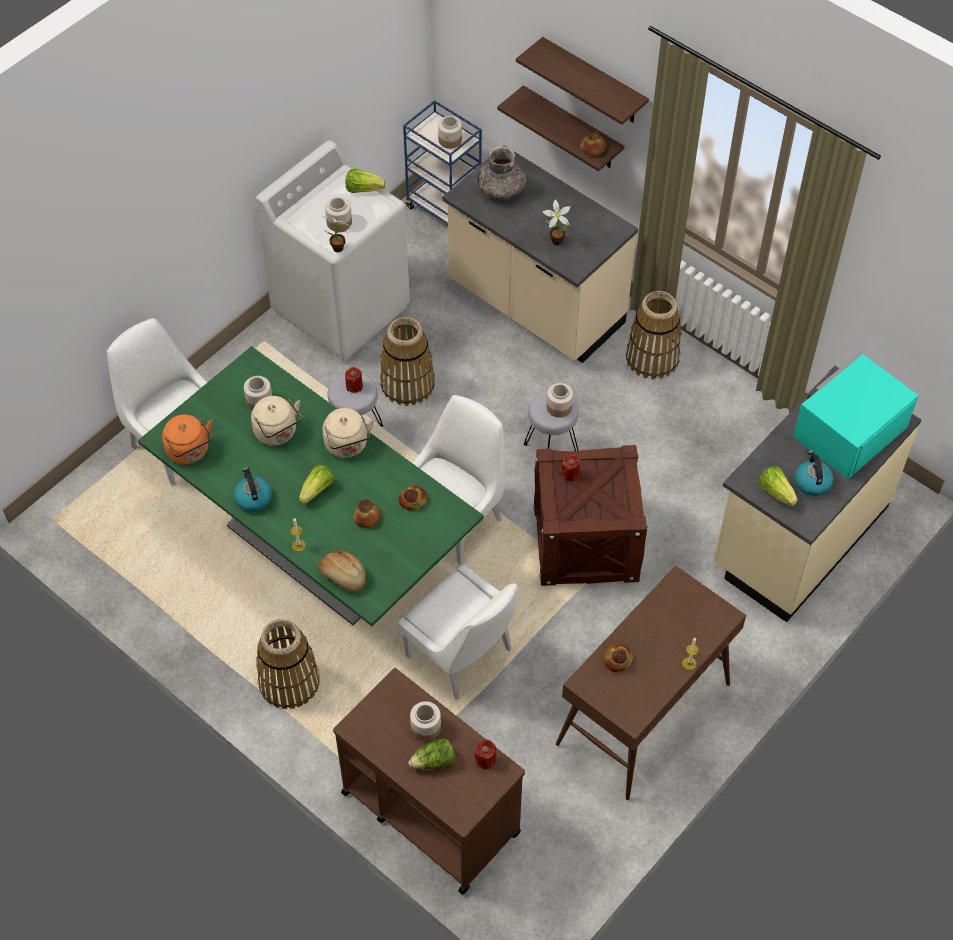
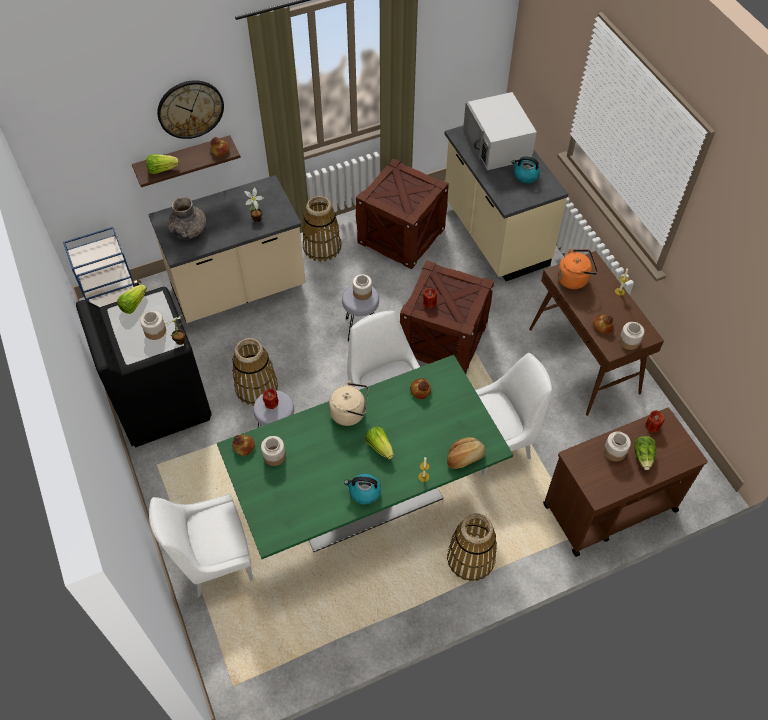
camera: 65 degrees left, 0 degrees up
(190, 452) = (295, 522): orange kettle -> orange kettle (574, 278)
(277, 433) = (312, 454): beige kettle -> none
(342, 308) = (161, 402): white washing machine -> black washing machine
(367, 517) = (421, 424): bread -> bread (243, 447)
(450, 140) = (102, 251): jar -> jar (629, 341)
(594, 82) = (190, 109): shelf -> wall clock
(726, 433) = (401, 236): none -> crate
(776, 492) = (524, 194): lettuce -> lettuce (162, 169)
(848, 431) = (497, 145): turquoise microwave -> white microwave

